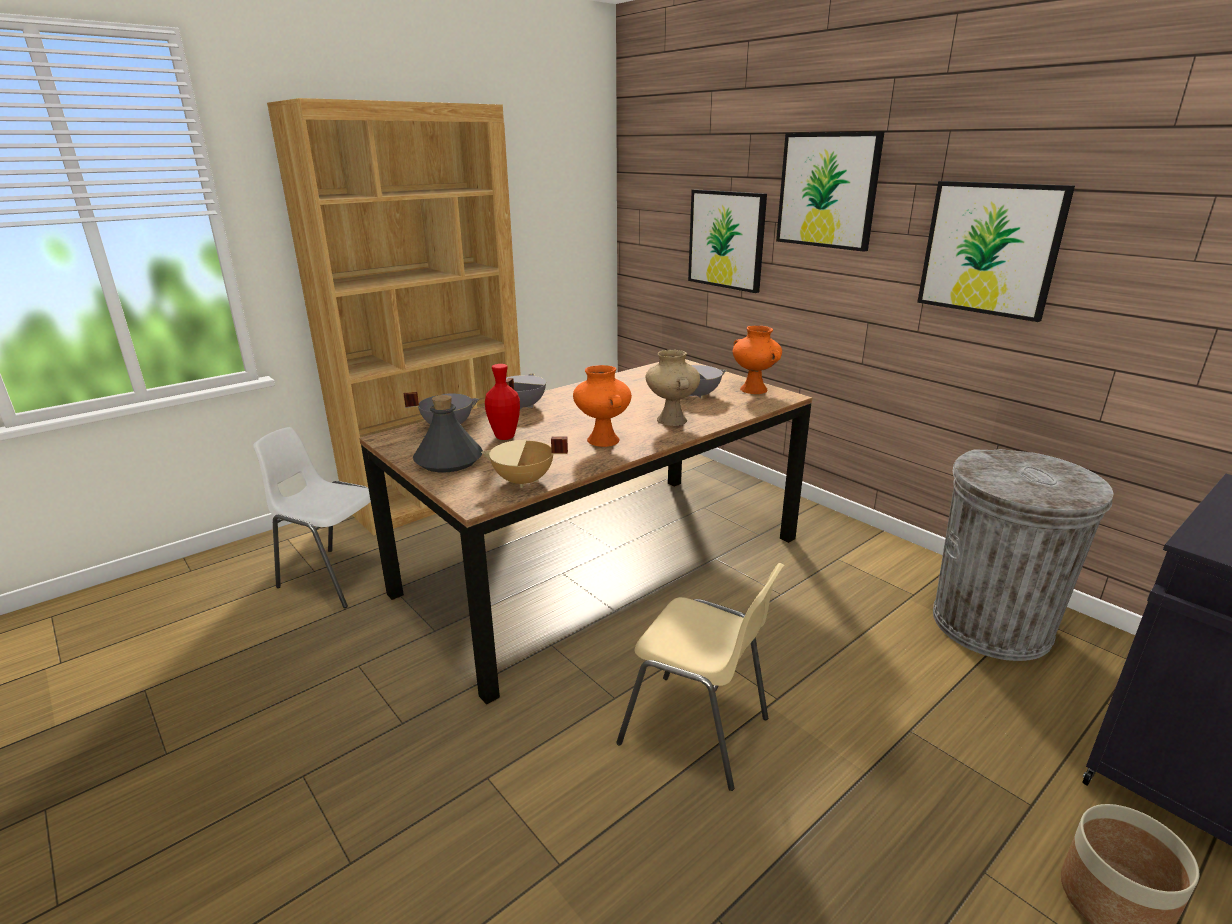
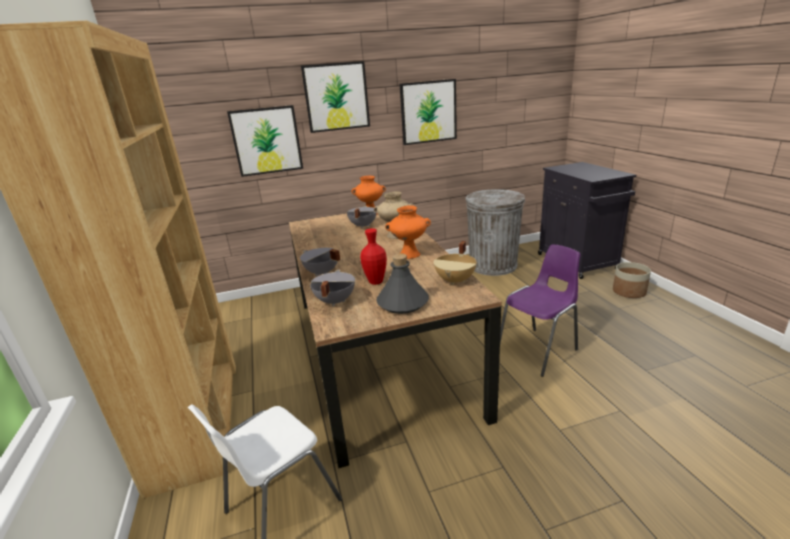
camera: 65 degrees left, 0 degrees up
(698, 732) = (539, 350): beige chair -> purple chair

